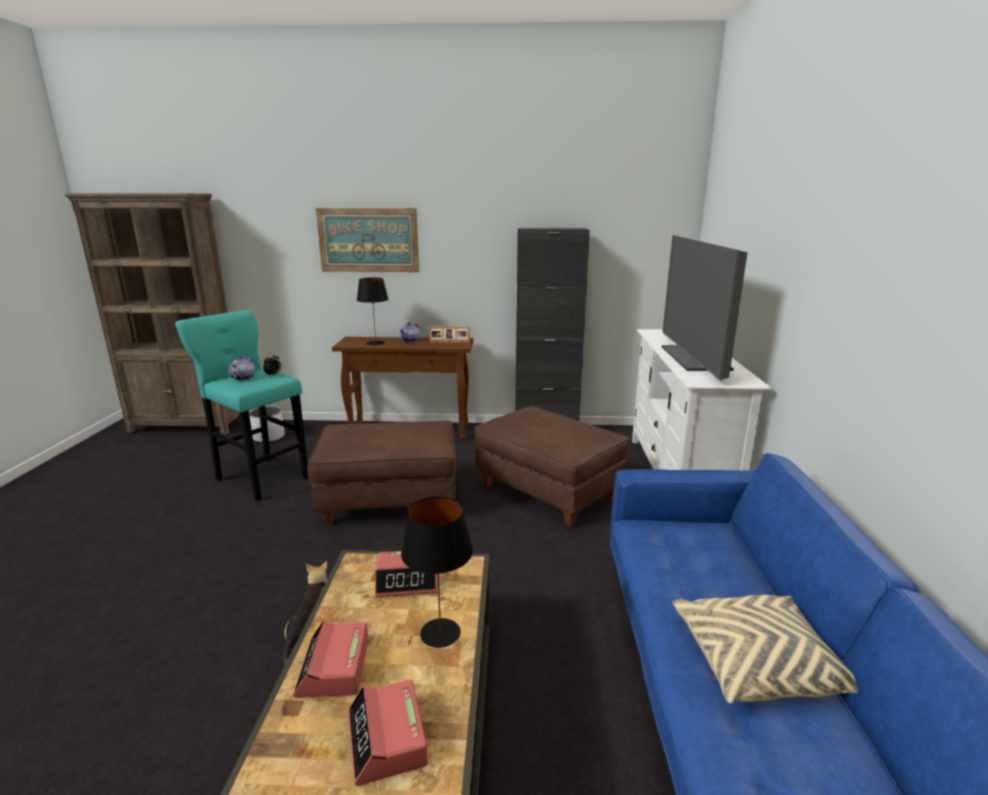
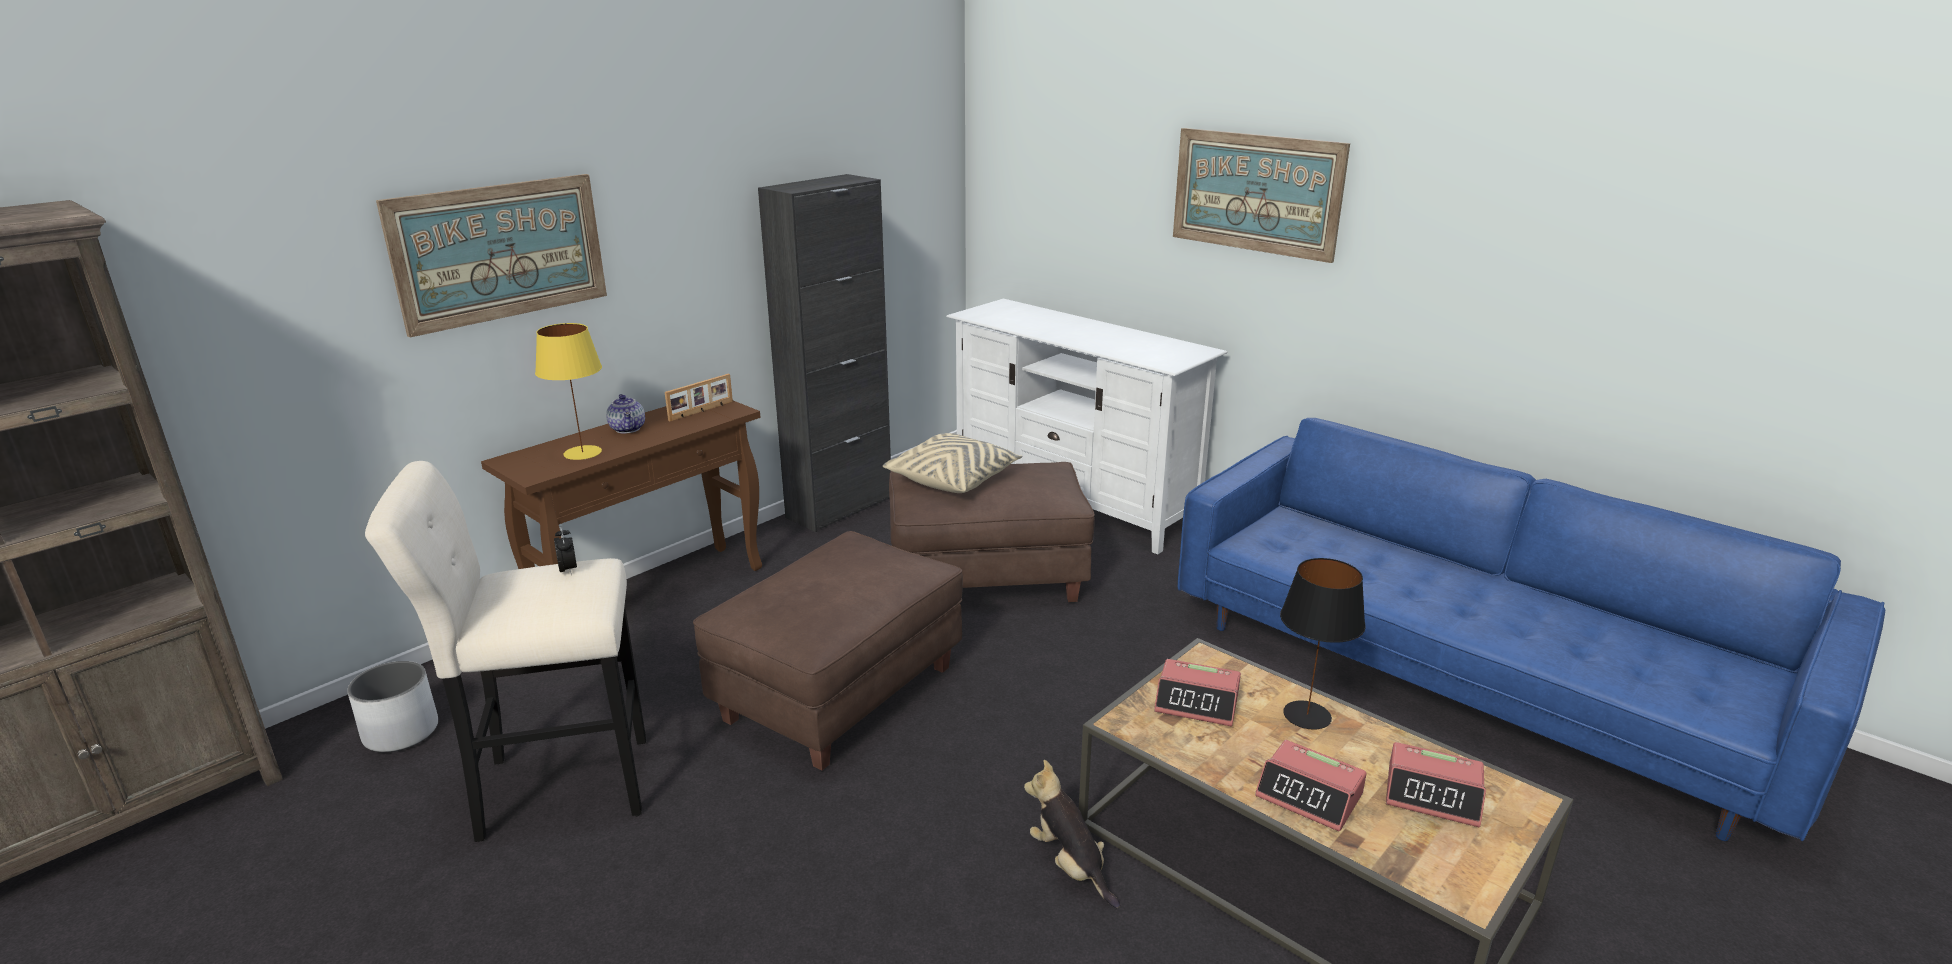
camera: 50 degrees left, 5 degrees up
(243, 378) = (526, 598): teapot -> none
(260, 477) = (554, 788): turquoise stool -> beige stool
(376, 343) = (583, 452): black table lamp -> yellow table lamp
(407, 580) = (1197, 702): alarm clock -> alarm clock turned 75 degrees clockwise
(694, 358) = (1099, 338): television -> none
(757, 663) = (1467, 592): beige pillow -> beige pillow (953, 479)
(807, 249) = (1256, 193): none -> picture

